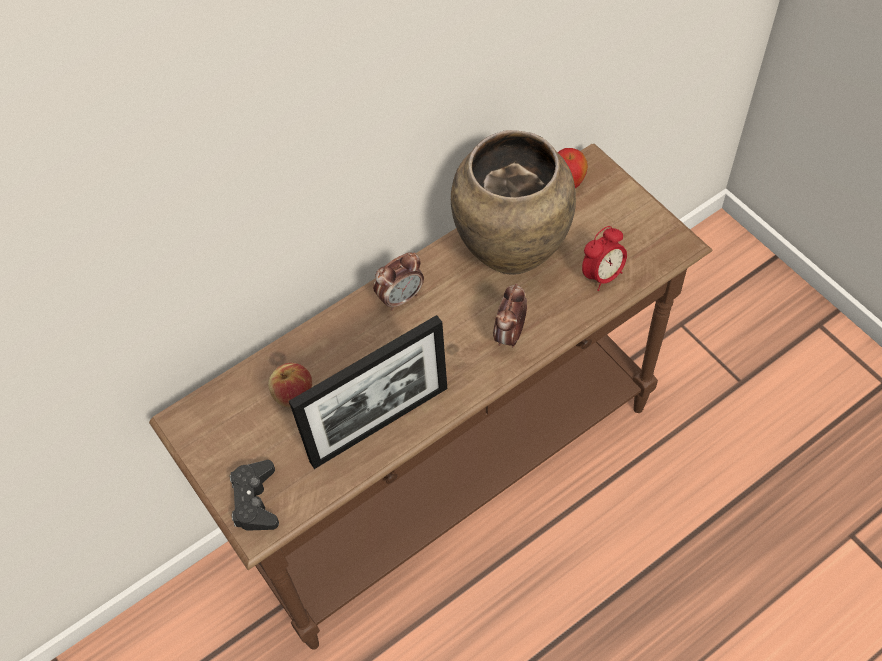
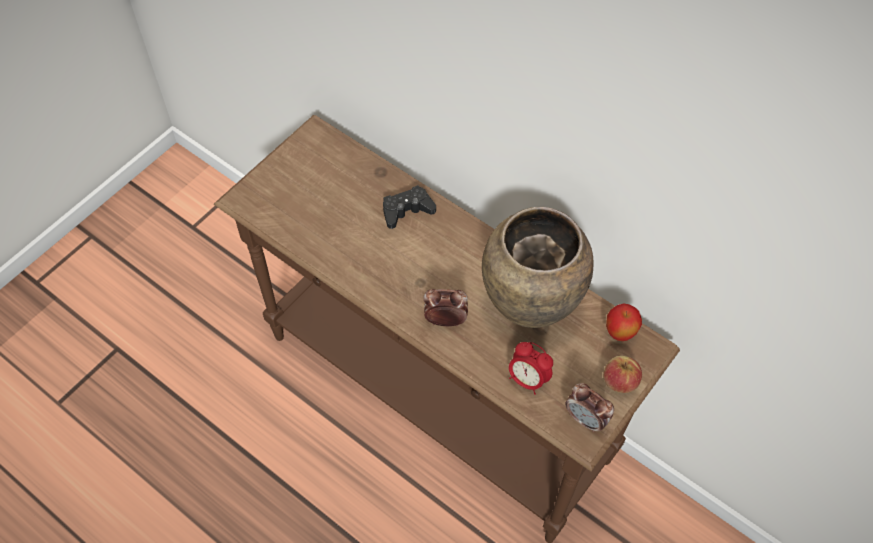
camera: 70 degrees right, 0 degrees up
(255, 500) = (262, 191): black game controller -> black game controller (407, 210)
(293, 394) = (352, 190): apple -> apple (619, 381)
(379, 424) = (340, 250): picture frame -> none
(401, 298) = (458, 236): alarm clock -> alarm clock (585, 419)

